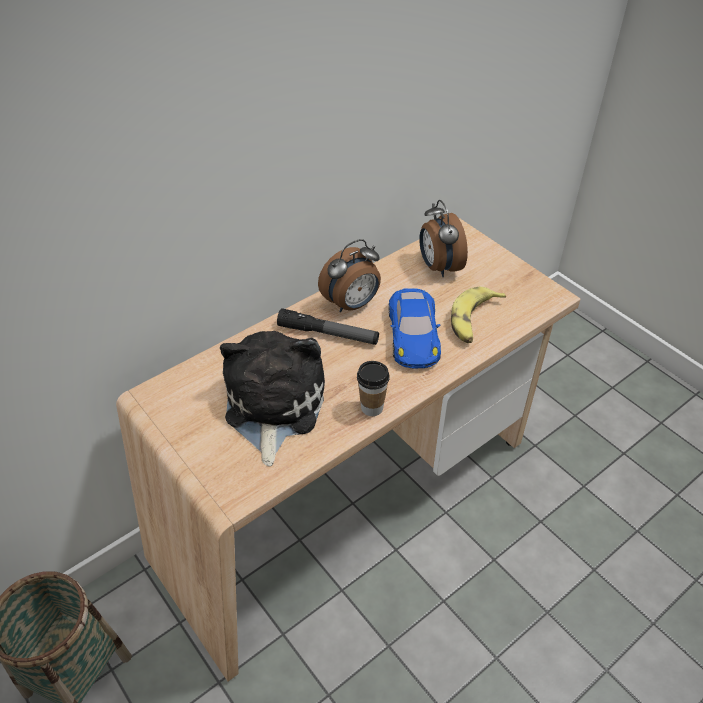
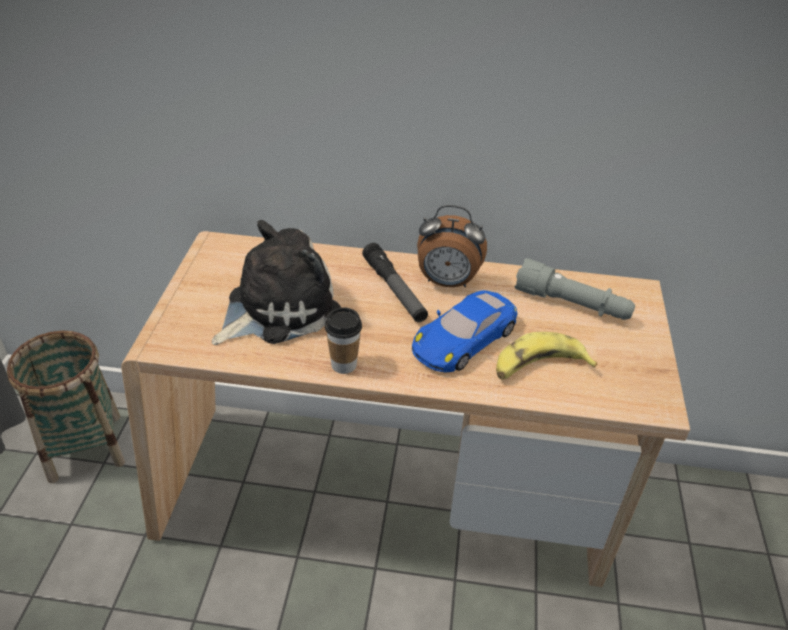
camera: 45 degrees right, 5 degrees down
(438, 267) = (572, 305): alarm clock -> grey flashlight

